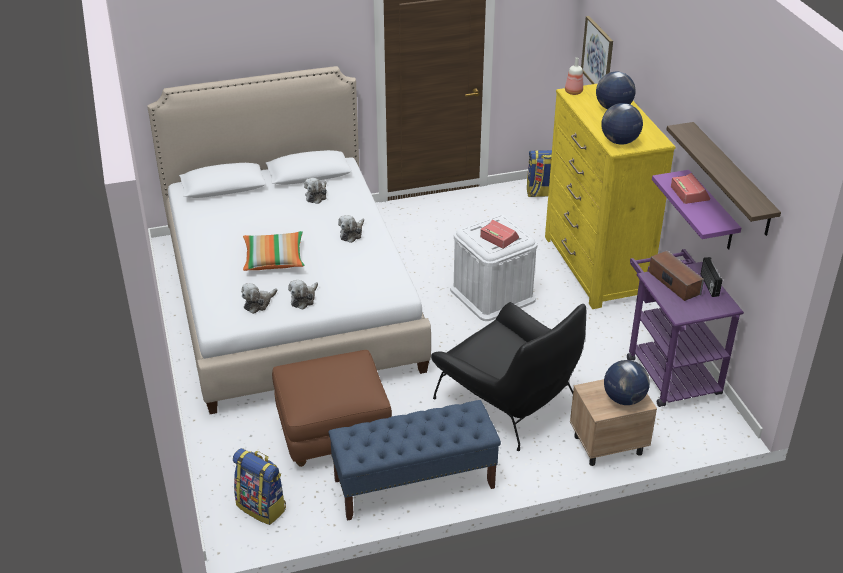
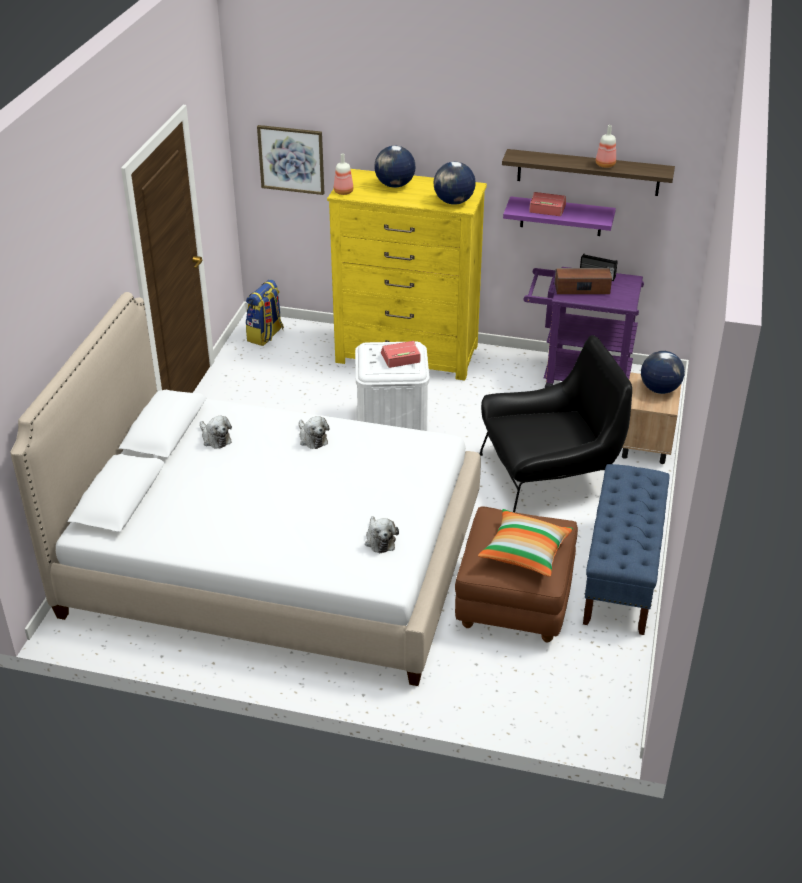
camera: 60 degrees left, 0 degrees up
(262, 507) = (589, 689): backpack -> none
(274, 259) = (308, 505): pillow -> pillow (525, 552)
(304, 299) = (399, 506): plush toy -> none
(728, 175) = (604, 165): none -> bottle

